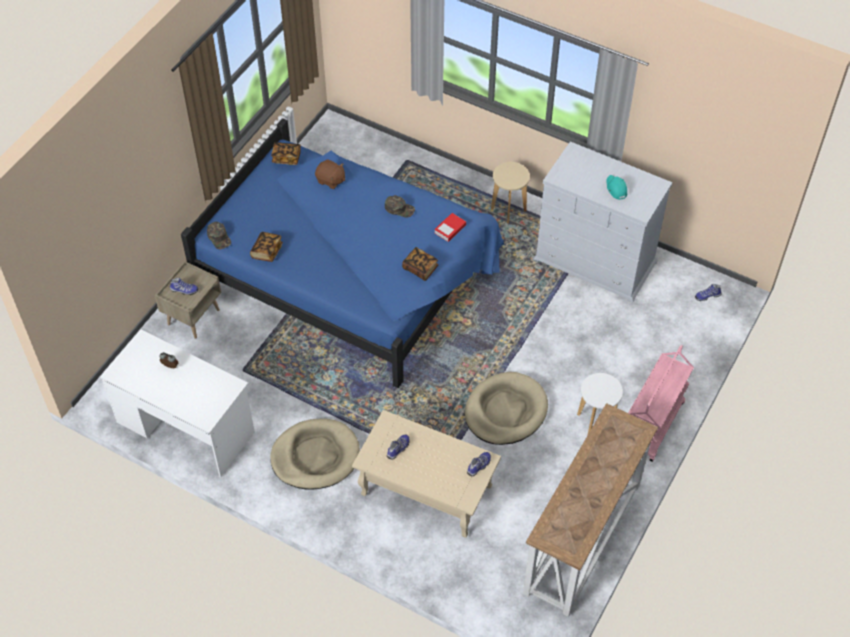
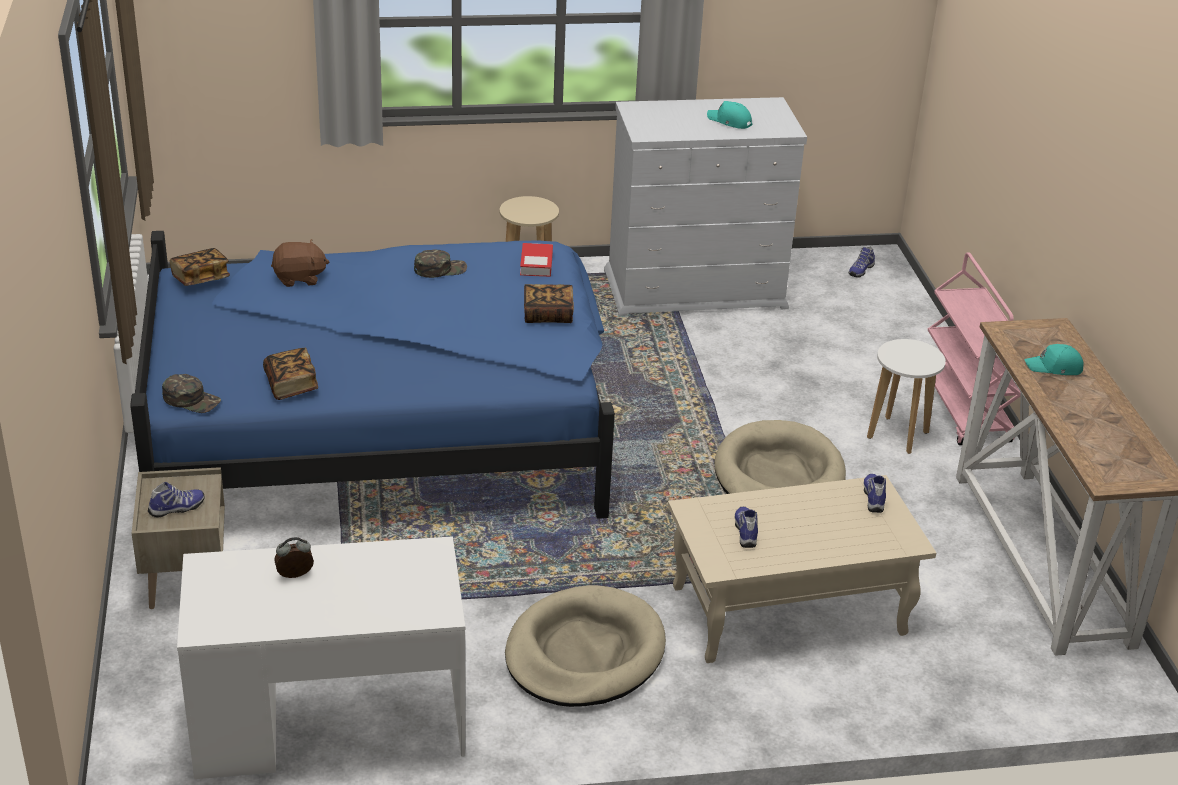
camera: 40 degrees left, 20 degrees down
(606, 455) = (1054, 367): none -> turquoise cap

